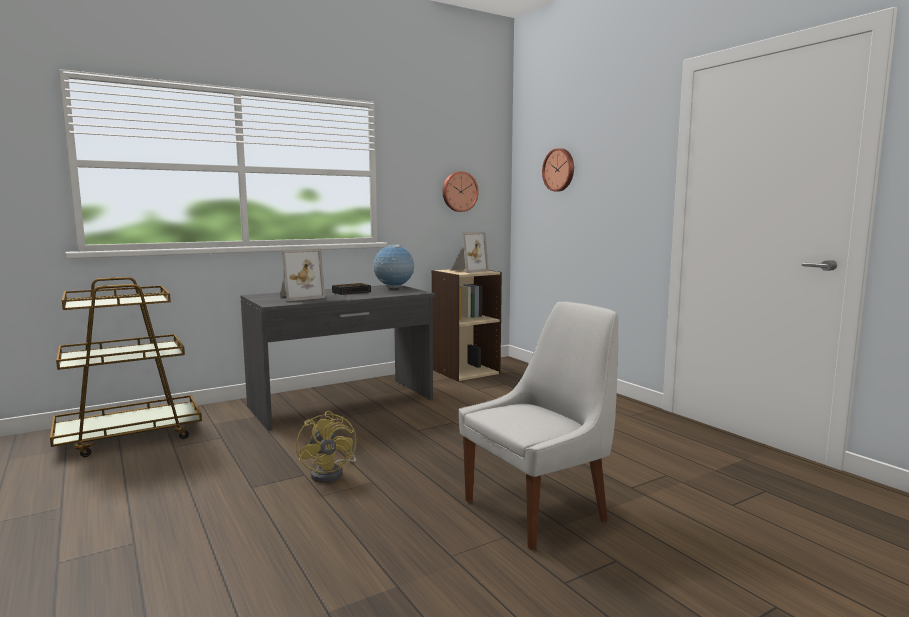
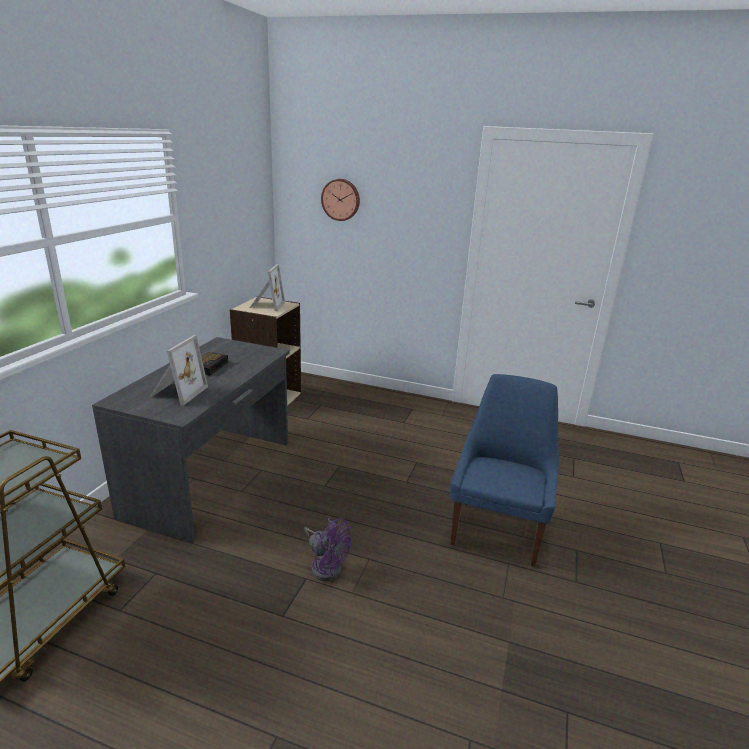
camera: 40 degrees left, 15 degrees up
(332, 473) = (325, 565): yellow fan -> purple fan
(394, 288) = (235, 348): globe -> none
(459, 191) = (240, 221): wall clock -> none
(539, 509) = (497, 529): white chair -> blue chair

